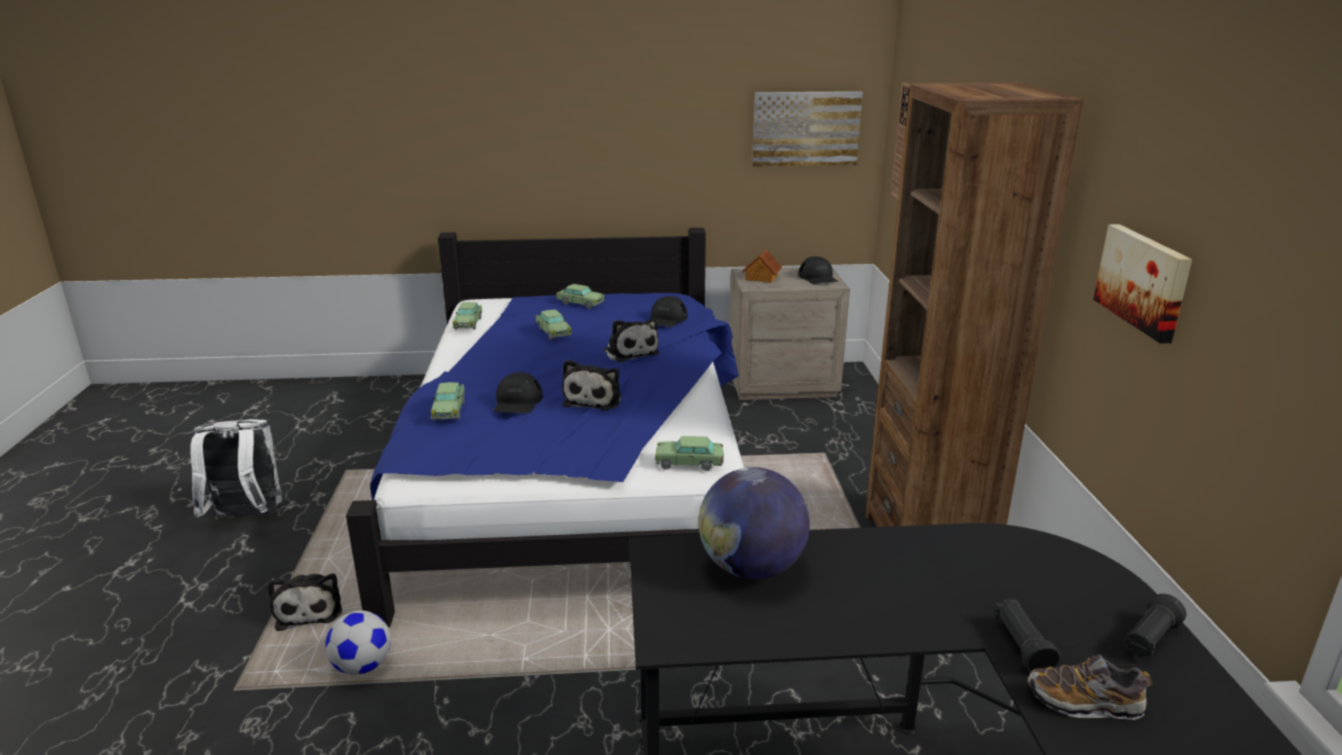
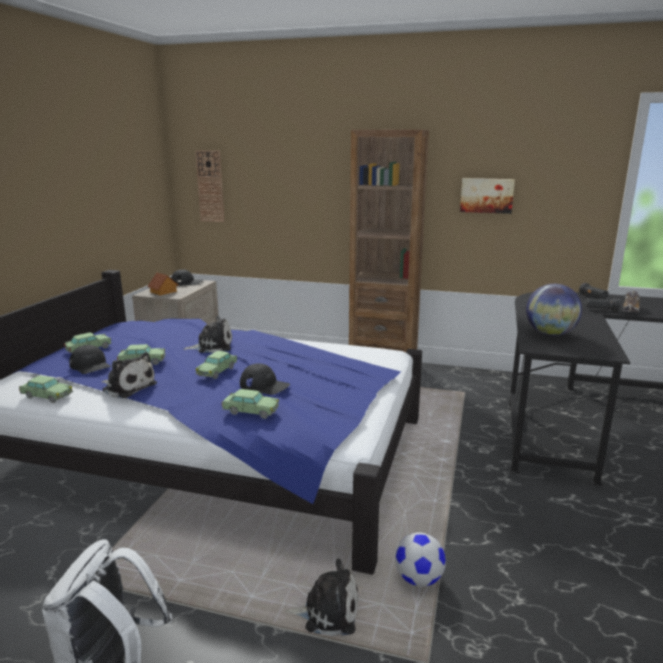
camera: 70 degrees left, 5 degrees down
(594, 399) = (280, 365): plush toy -> plush toy (128, 387)
(666, 319) = (171, 329): black cap -> black cap (90, 365)
(689, 463) = (382, 356): toy car -> toy car (217, 371)
(805, 128) = (140, 187): picture -> none

